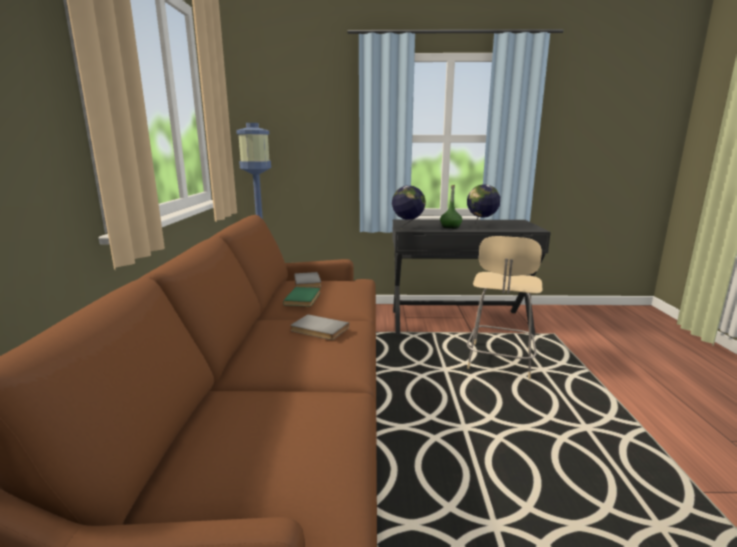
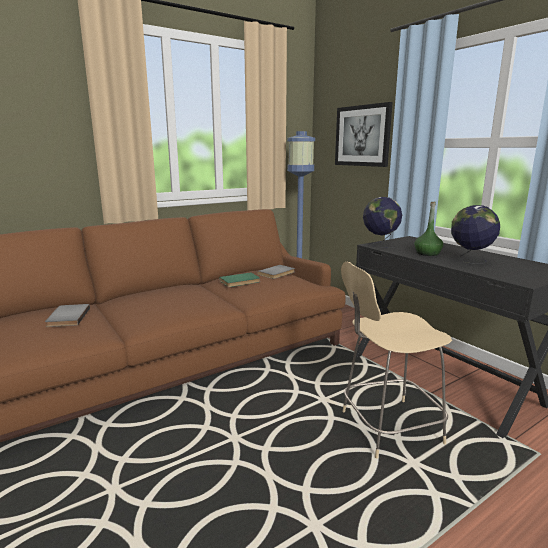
camera: 55 degrees right, 0 degrees up
(309, 130) = (362, 136): none -> picture
(318, 330) = (187, 300): grey book -> grey book (67, 317)

